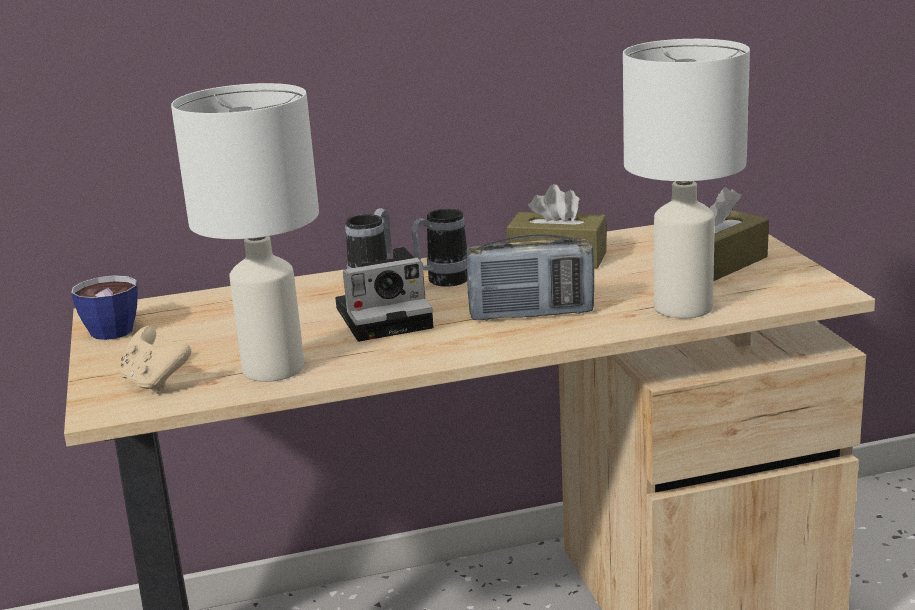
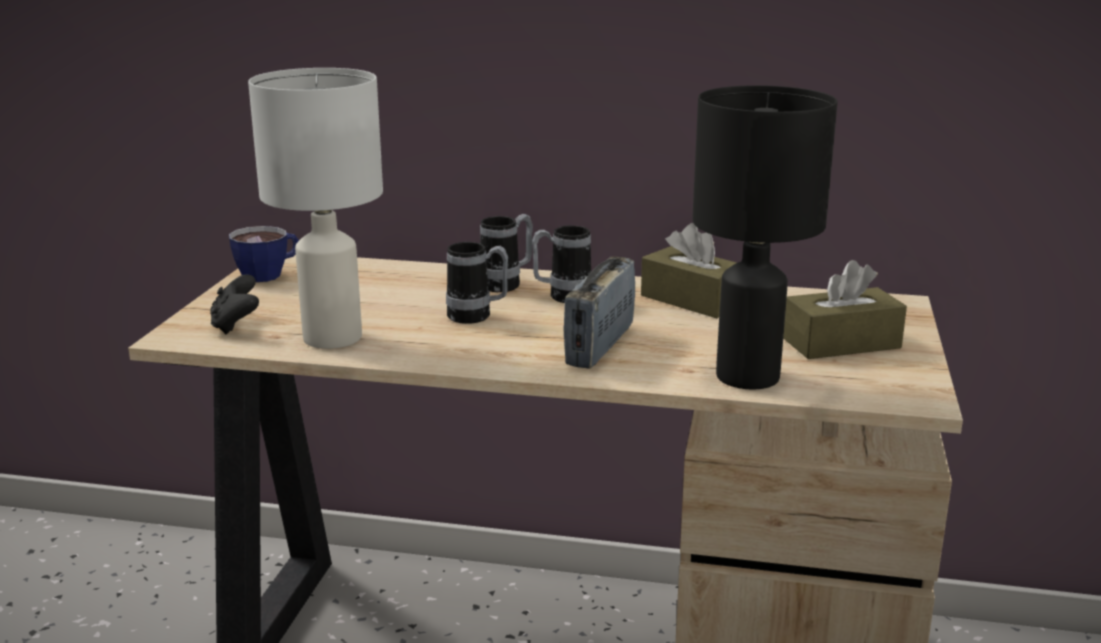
camera: 25 degrees right, 0 degrees up
(155, 383) = (236, 325): beige game controller -> black game controller
(387, 316) = (477, 316): camera -> mug
(531, 314) = (599, 346): radio -> radio turned 90 degrees clockwise
(685, 308) = (749, 377): white table lamp -> black table lamp

